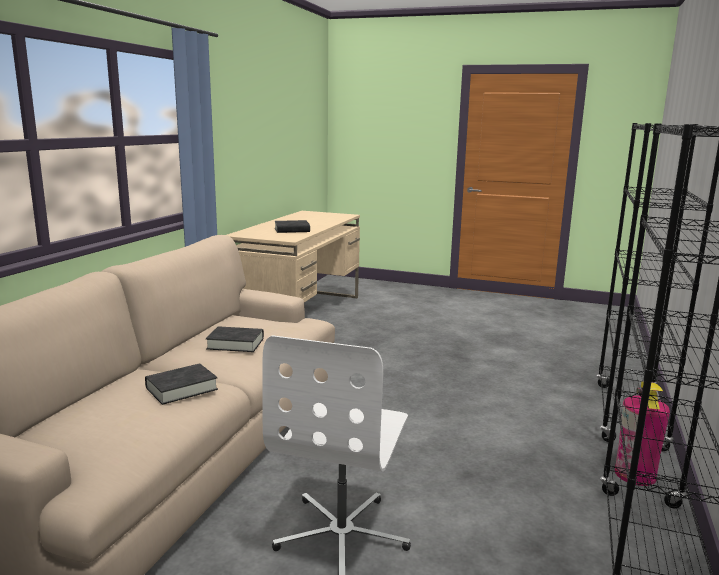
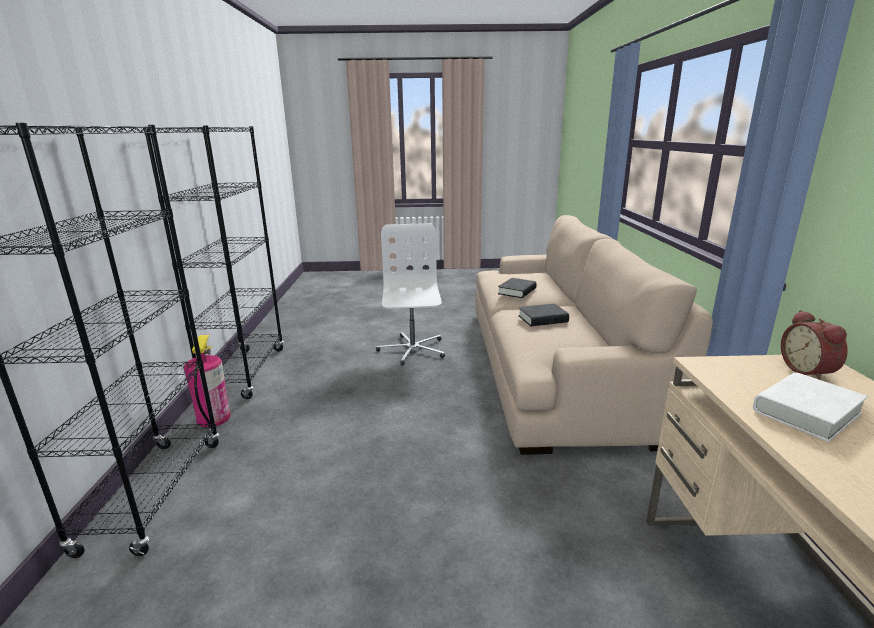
camera: 160 degrees right, 5 degrees up
(252, 234) = (809, 371): none -> alarm clock
(292, 230) = (806, 412): black book -> white book

